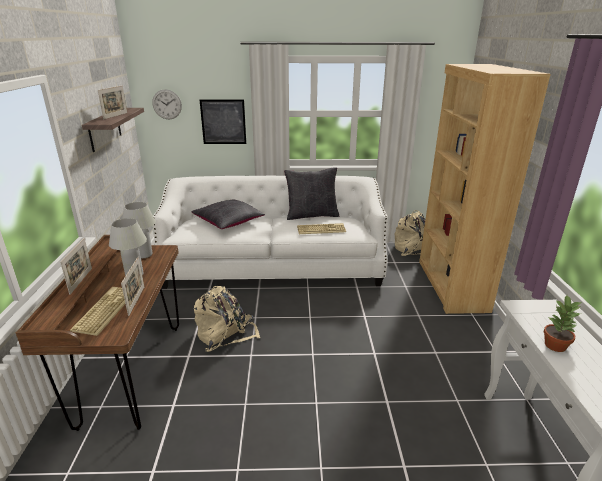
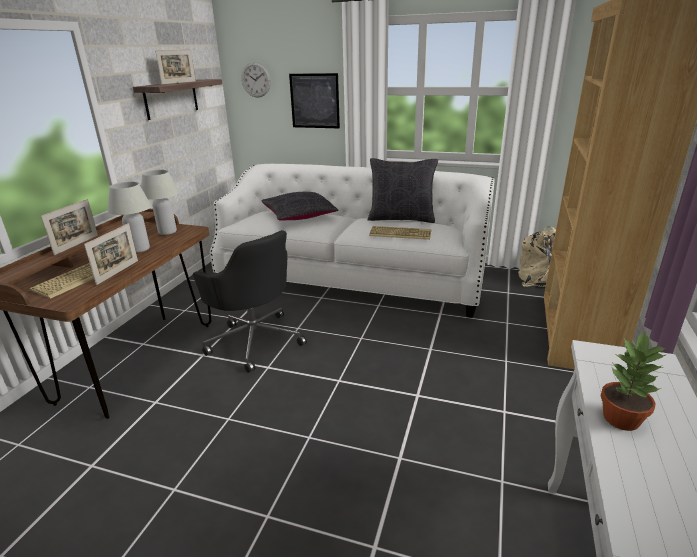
camera: 20 degrees right, 0 degrees up
(225, 334) = (254, 340): beige backpack -> black office chair

